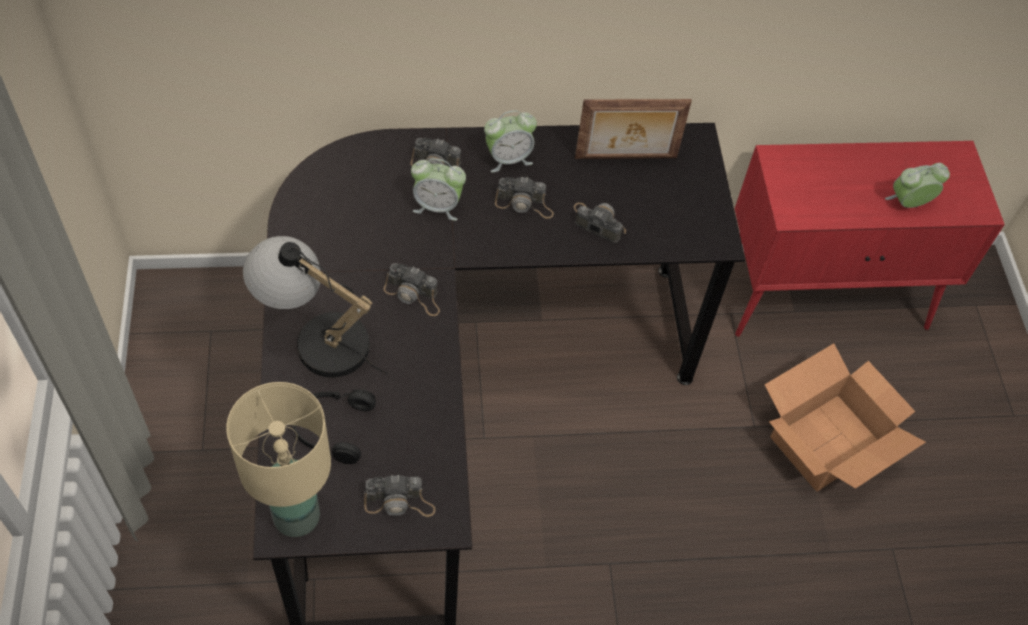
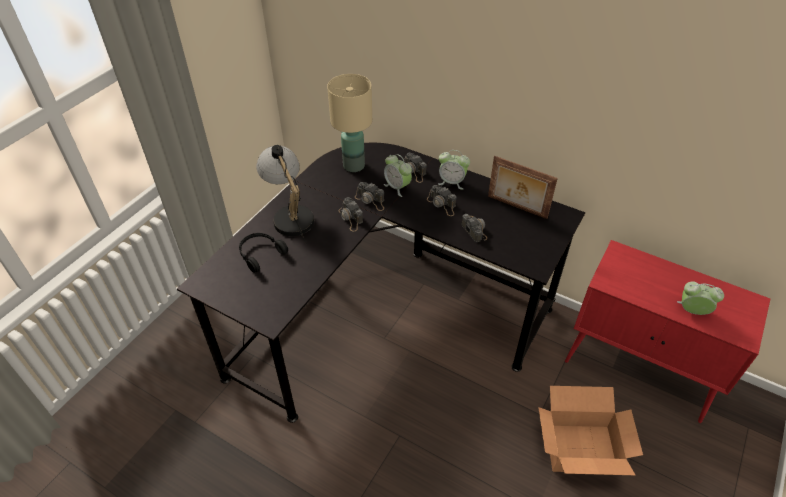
camera: 40 degrees right, 10 degrees down
(296, 517) = (209, 282): beige table lamp -> beige table lamp (353, 166)
(399, 502) = (259, 301): camera -> camera (371, 200)

